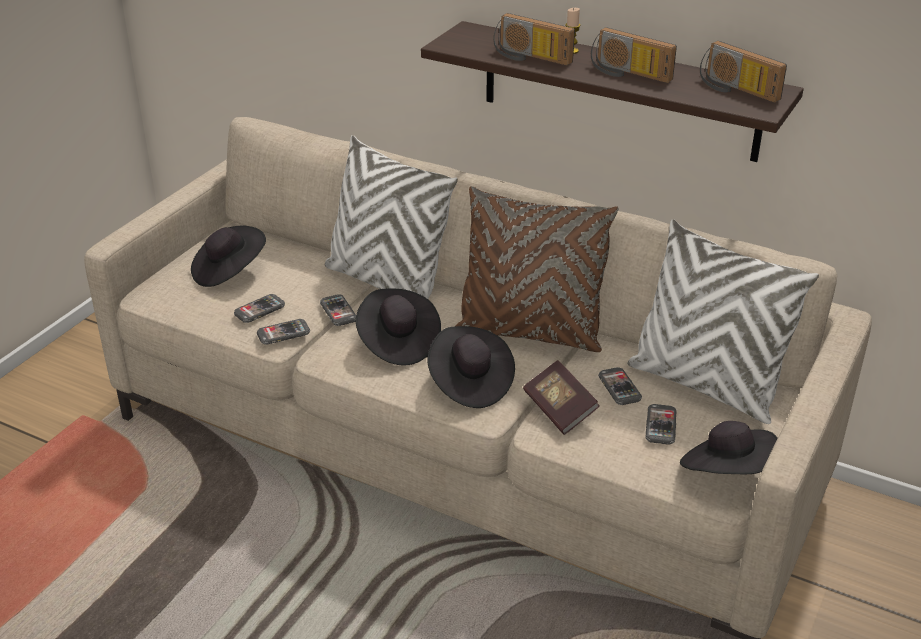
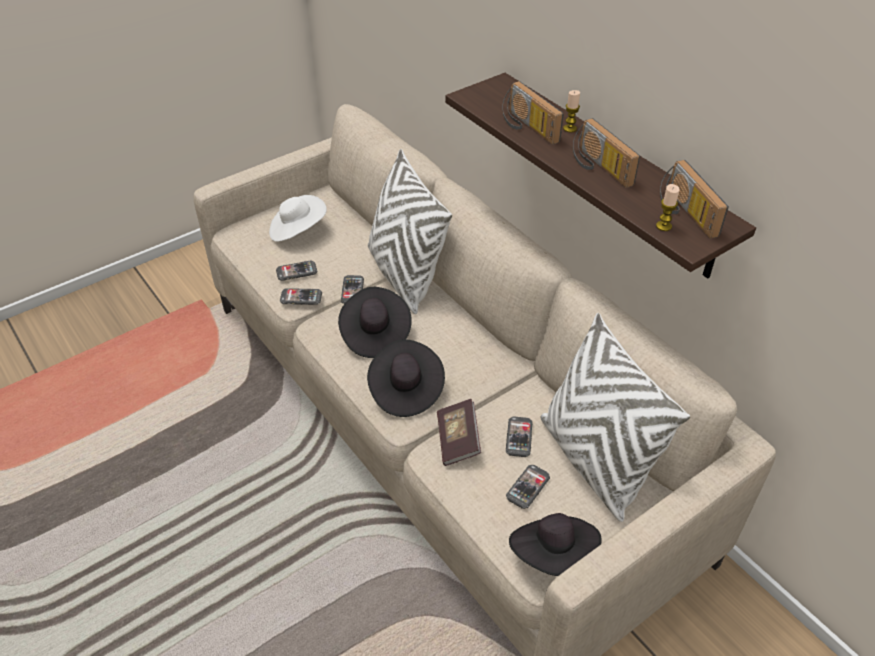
camera: 25 degrees right, 10 degrees up
(228, 272) = (297, 230): black hat -> white hat
(530, 332) = (483, 358): brown pillow -> none
(727, 102) = (663, 226): none -> candle

